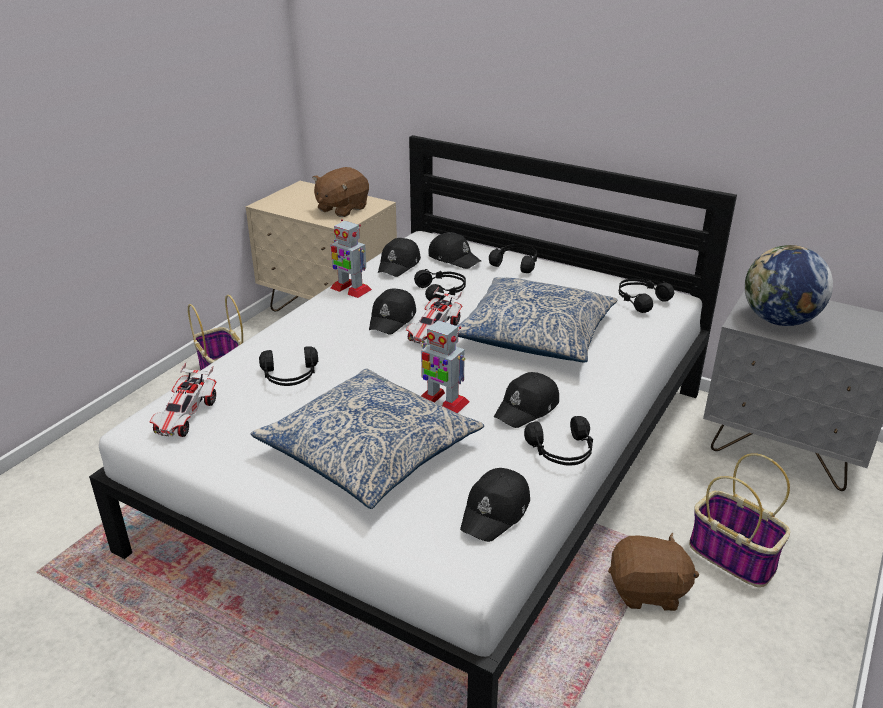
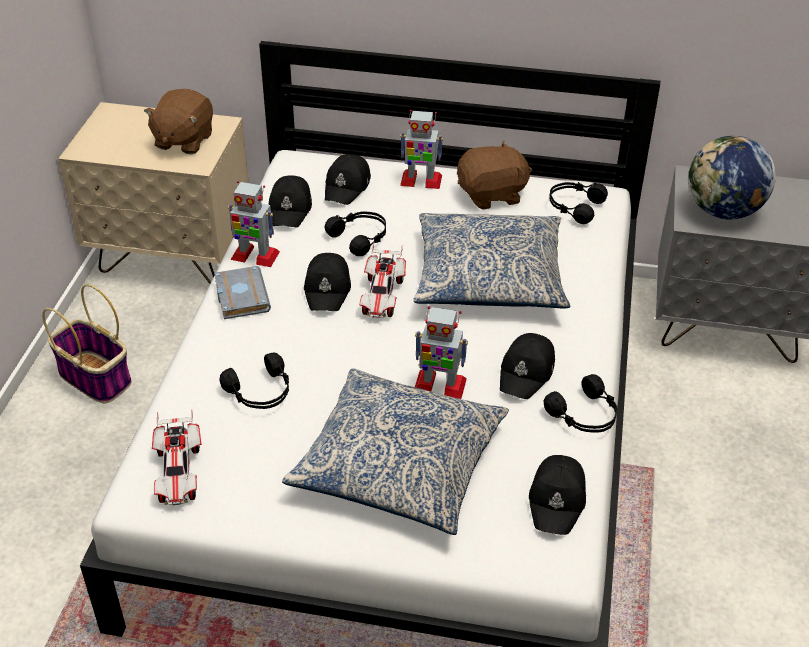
camera: 20 degrees left, 10 degrees up
(320, 312) = (240, 296): none -> grey book
(454, 258) = (347, 186): black cap -> black cap turned 90 degrees clockwise
(516, 263) = (420, 180): black headphones -> toy robot
(647, 591) = (662, 517): brown plush toy -> brown plush toy (492, 195)
(734, 557) = (724, 459): basket -> none

